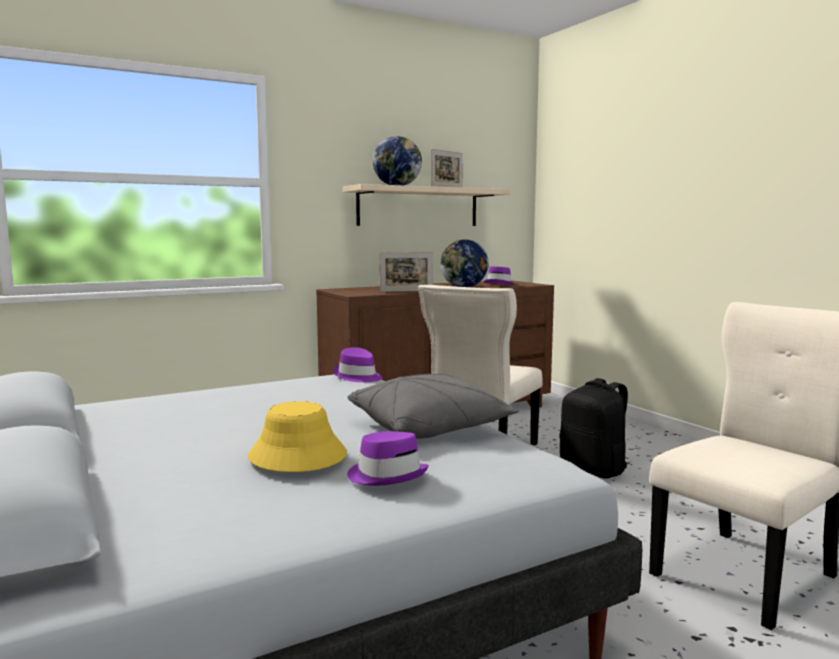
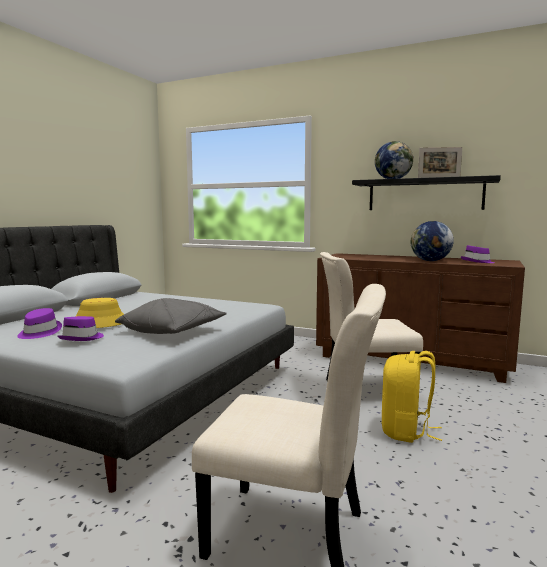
camera: 55 degrees right, 0 degrees up
(358, 376) = (259, 306): purple hat -> purple hat (39, 332)
(406, 291) = (371, 259): picture frame -> none
(418, 207) = (424, 195): beige shelf -> black shelf
(594, 469) = (406, 431): black backpack -> yellow backpack

